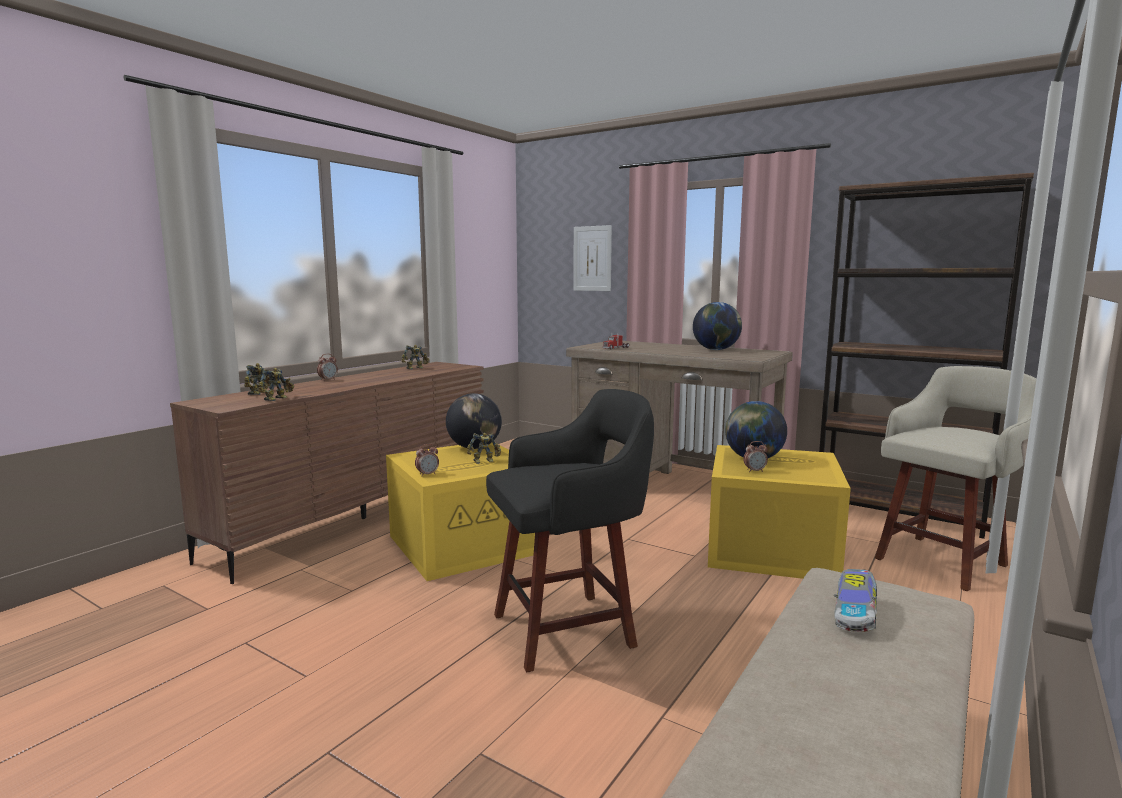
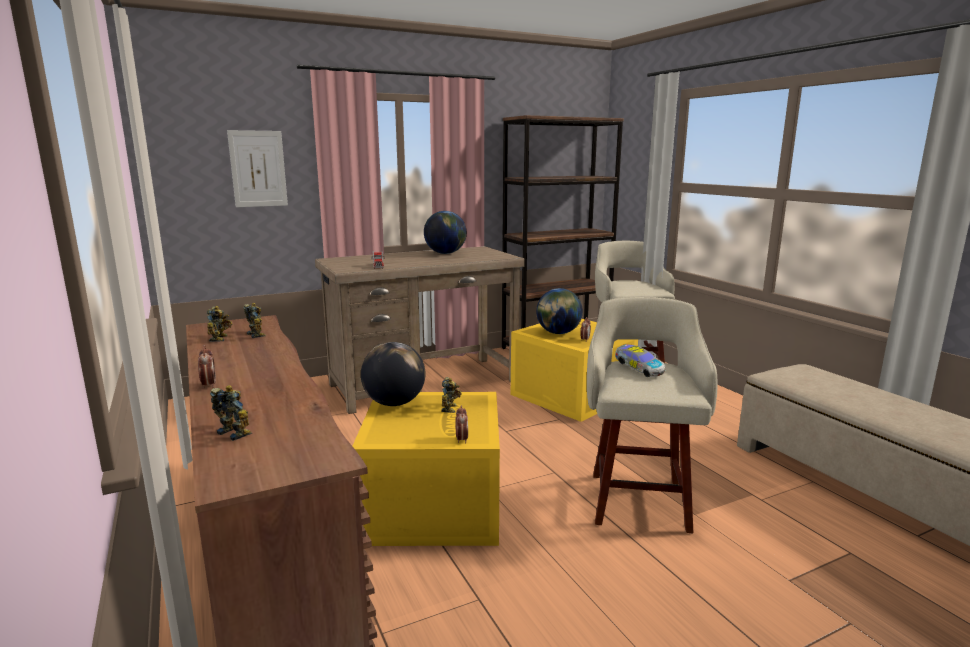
camera: 60 degrees left, 5 degrees up
(277, 399) = (314, 424): toy robot -> toy robot (258, 334)
(569, 630) = (639, 498): black stool -> beige stool
(854, 613) = (817, 384): toy car -> toy car (638, 369)

